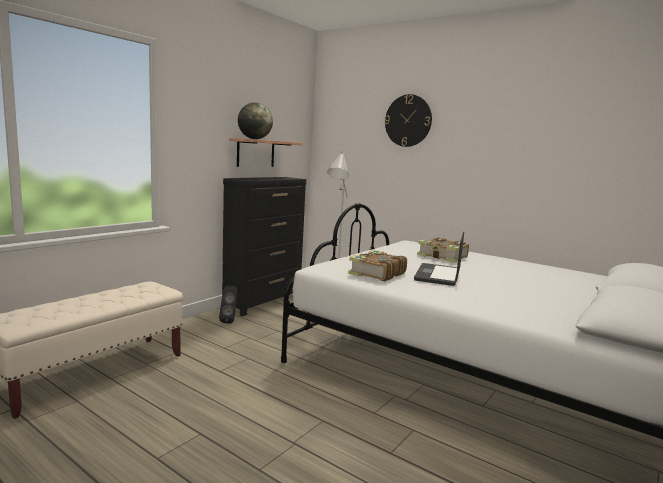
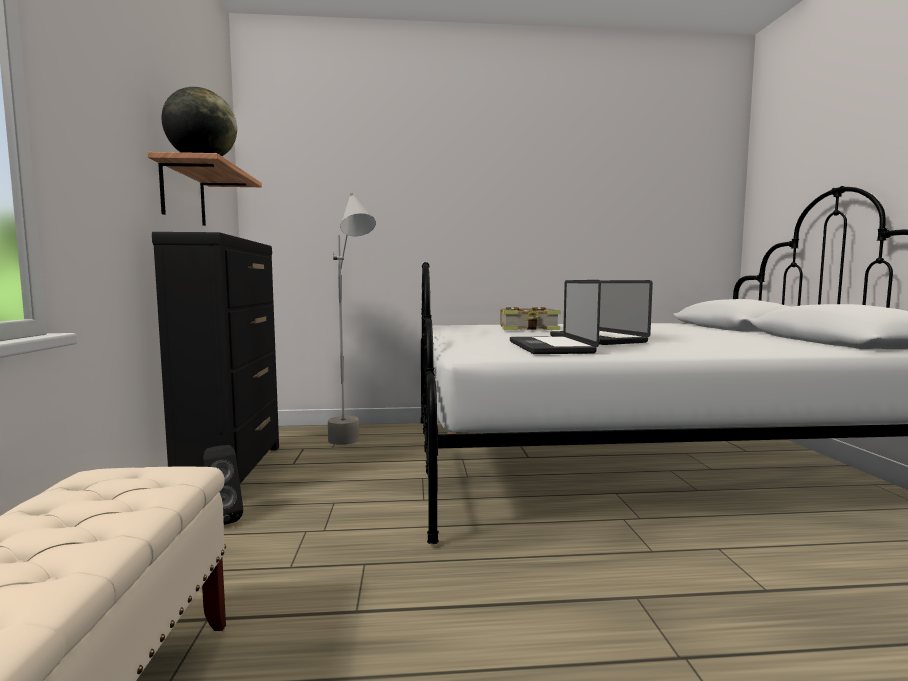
camera: 40 degrees left, 5 degrees down
(376, 274) = (550, 347): book -> laptop
(408, 120) = (410, 160): wall clock -> none

